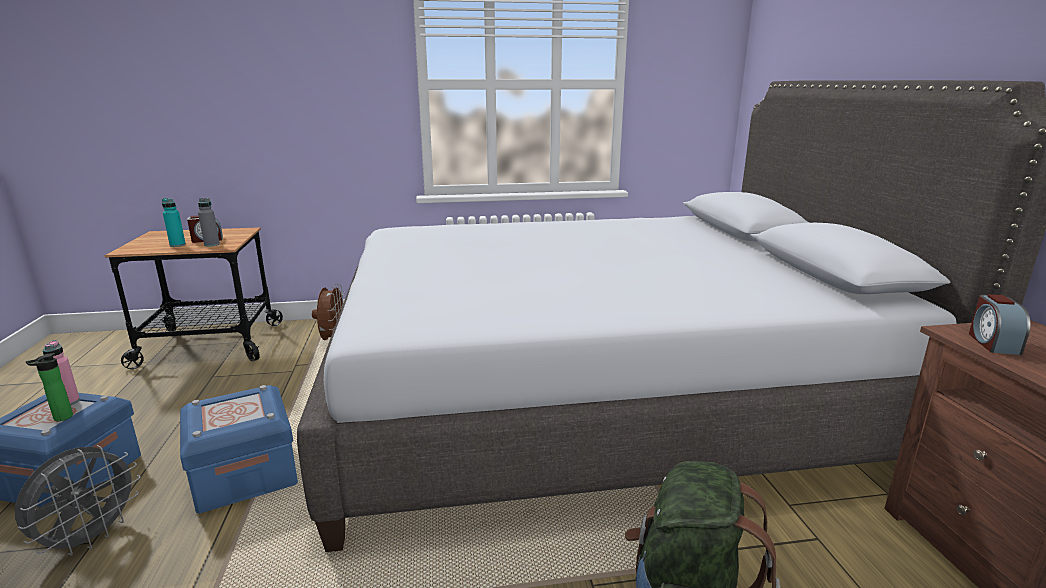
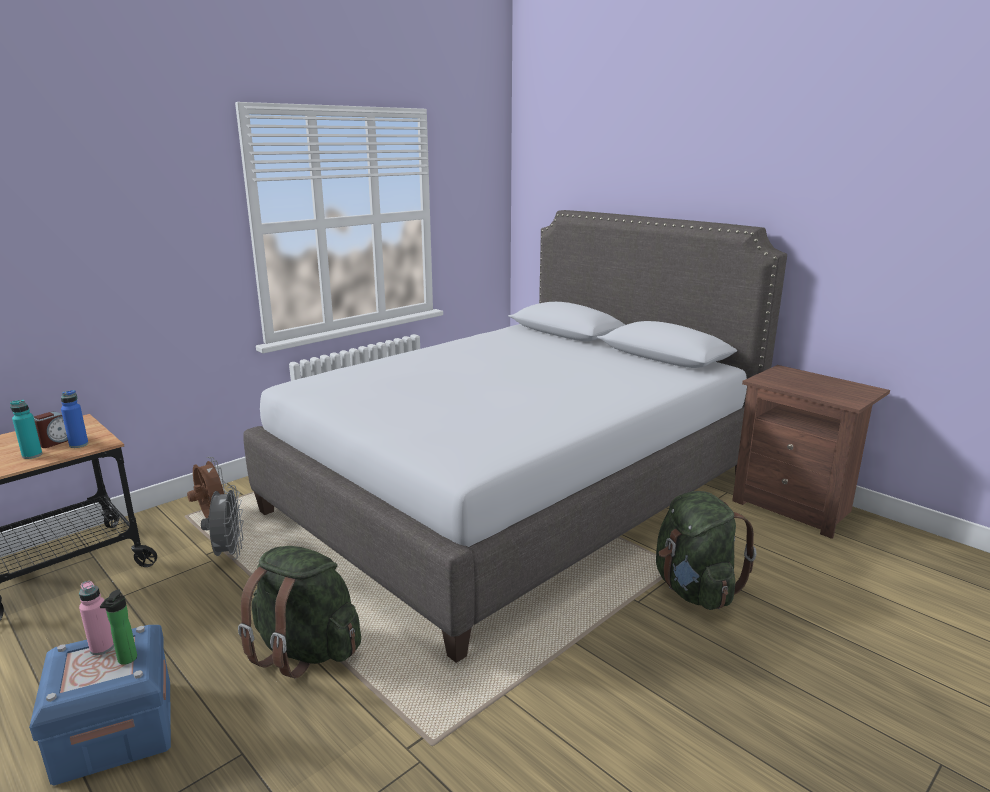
camera: 35 degrees left, 0 degrees up
(90, 538) = (234, 752): grey fan -> grey fan (229, 553)
(212, 244) = (79, 444): grey bottle -> blue bottle
(245, 474) = (305, 650): blue storage box -> green backpack
(992, 343) = (780, 382): alarm clock -> none

